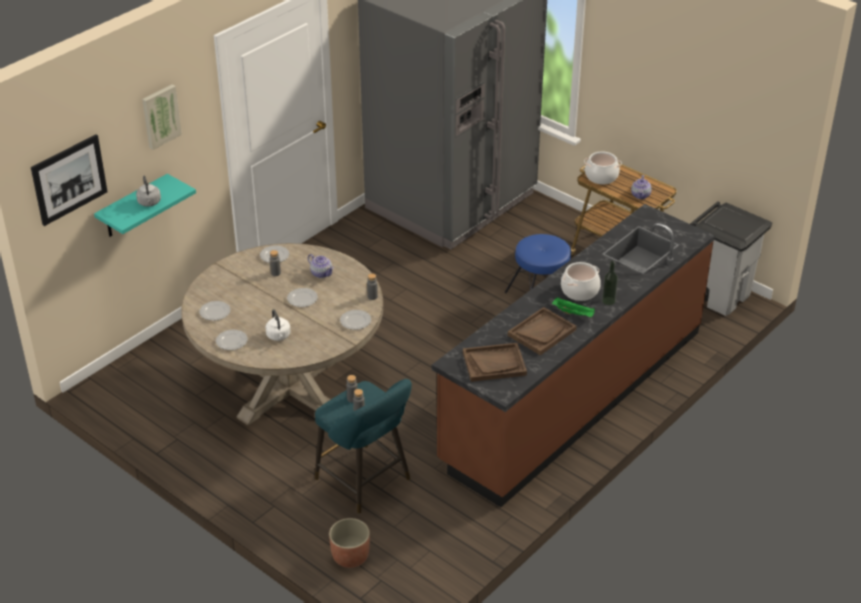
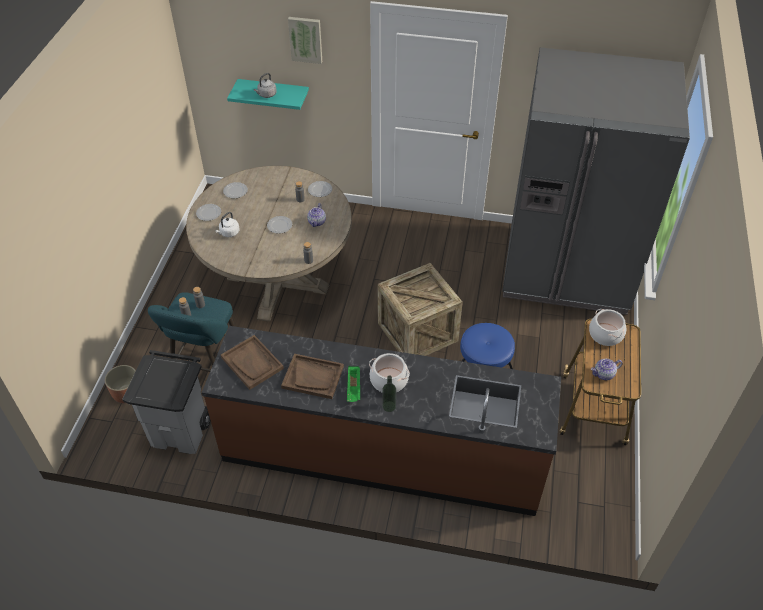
camera: 60 degrees right, 10 degrees up
(69, 179) = (217, 42): picture -> none
(356, 321) = (273, 264): plate -> none
(446, 318) = (417, 332): none -> crate
(719, 295) = (604, 513): grey trash can -> grey trash can (181, 431)

